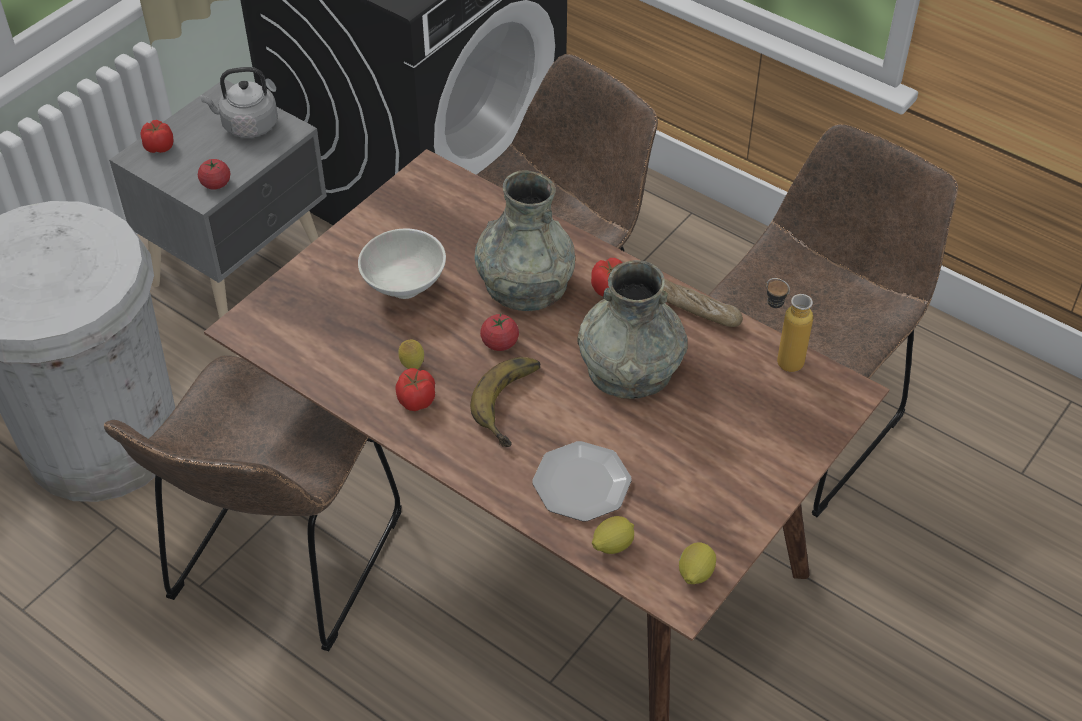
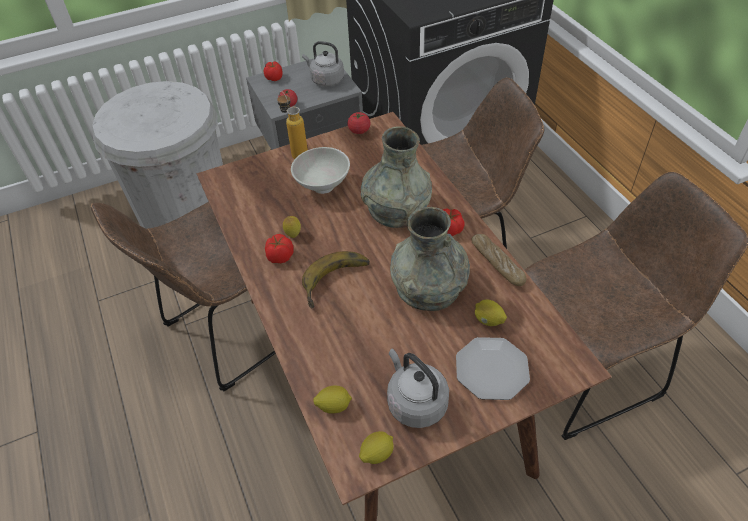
camera: 30 degrees right, 0 degrees up
(500, 343) = (355, 240): tomato -> tomato (359, 130)
(581, 484) = (342, 353): plate -> plate (491, 370)
(701, 503) = (415, 402): none -> grey kettle
(724, 380) = (488, 320): none -> lemon
(779, 359) = (537, 321): bottle -> bottle (296, 152)

